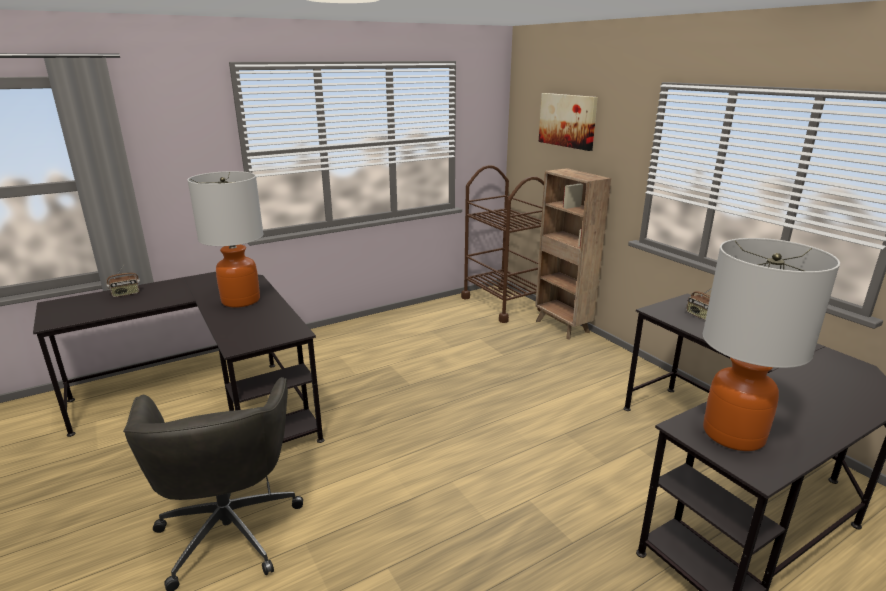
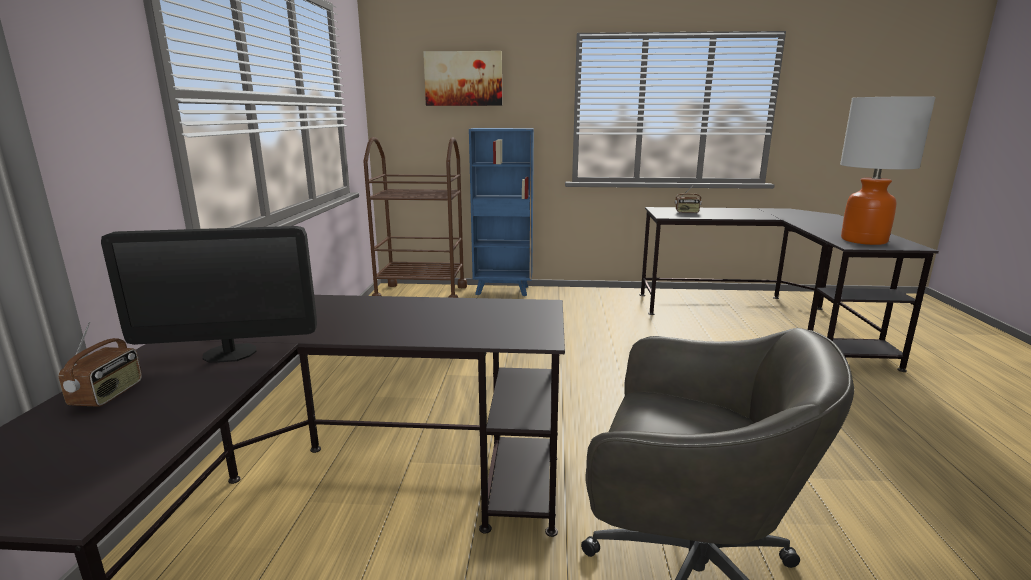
camera: 55 degrees left, 5 degrees down
(175, 294) = (230, 353): none -> monitor
(241, 300) = (368, 316): table lamp -> none
(563, 327) = (503, 291): brown bookcase -> blue bookcase

